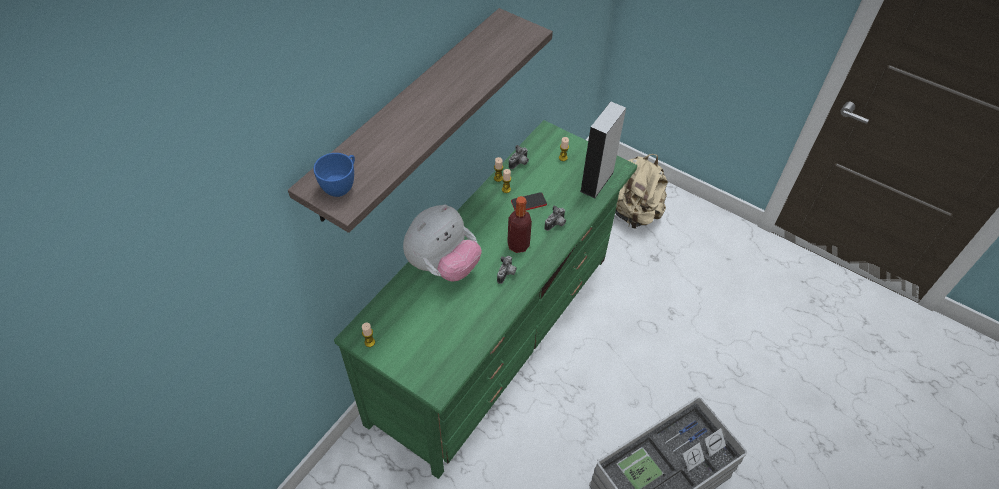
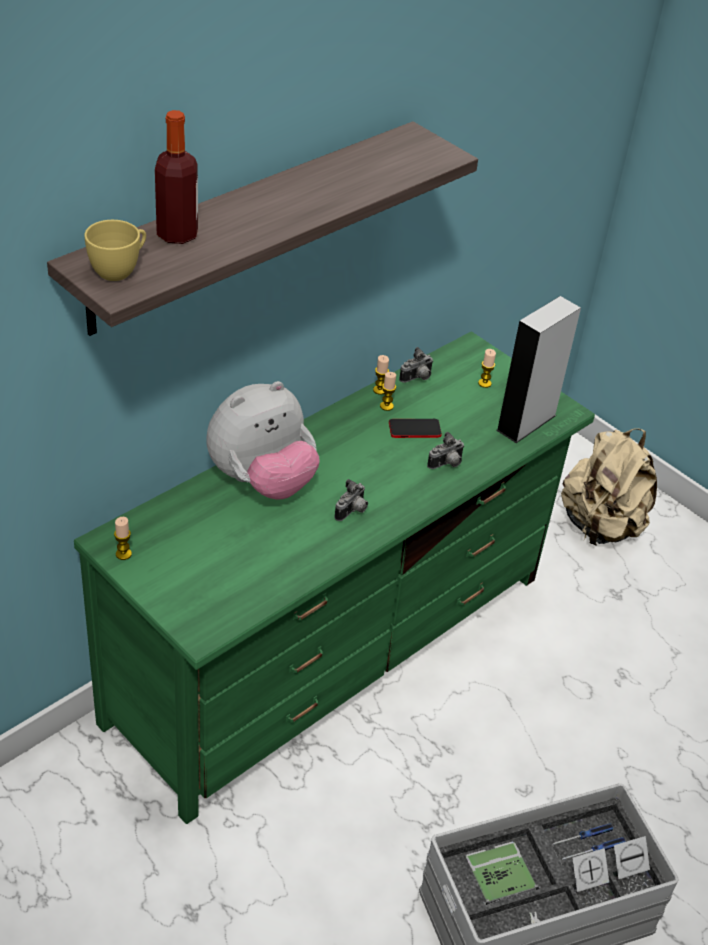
camera: 10 degrees right, 10 degrees down
(341, 185) = (120, 270): blue cup -> yellow cup
(518, 245) = (381, 478): bottle -> bottle (177, 234)

